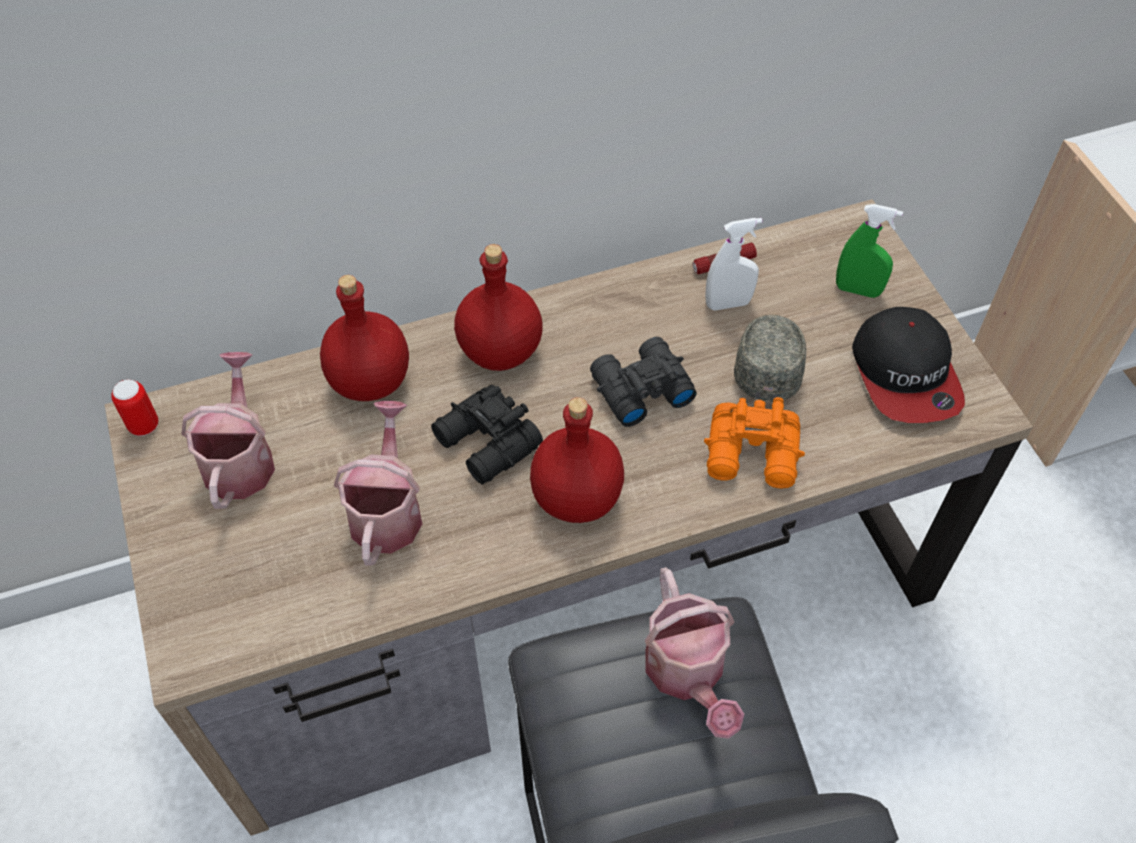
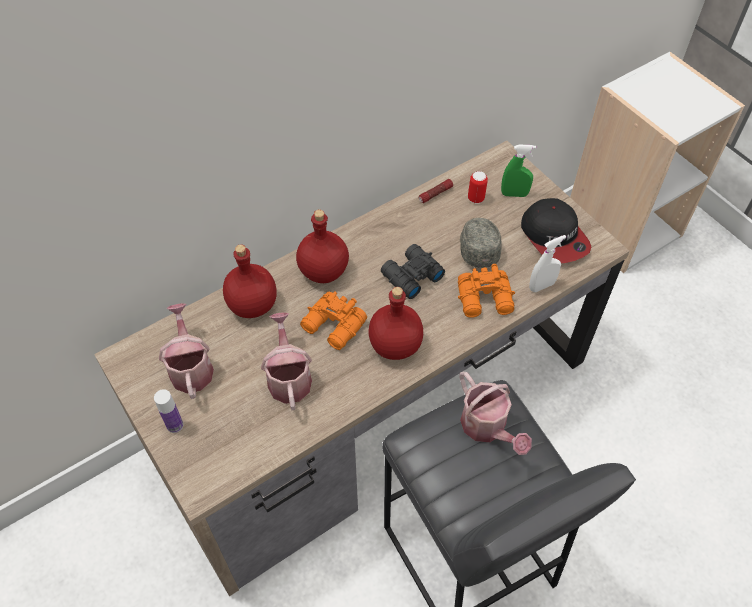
camera: 15 degrees left, 0 degrees up
(144, 425) = (123, 361): can -> can (476, 198)
(185, 545) = (175, 425): none -> bottle
(487, 445) = (334, 327): black binoculars -> orange binoculars
(728, 304) = (445, 216): white spray bottle -> white spray bottle (541, 286)

